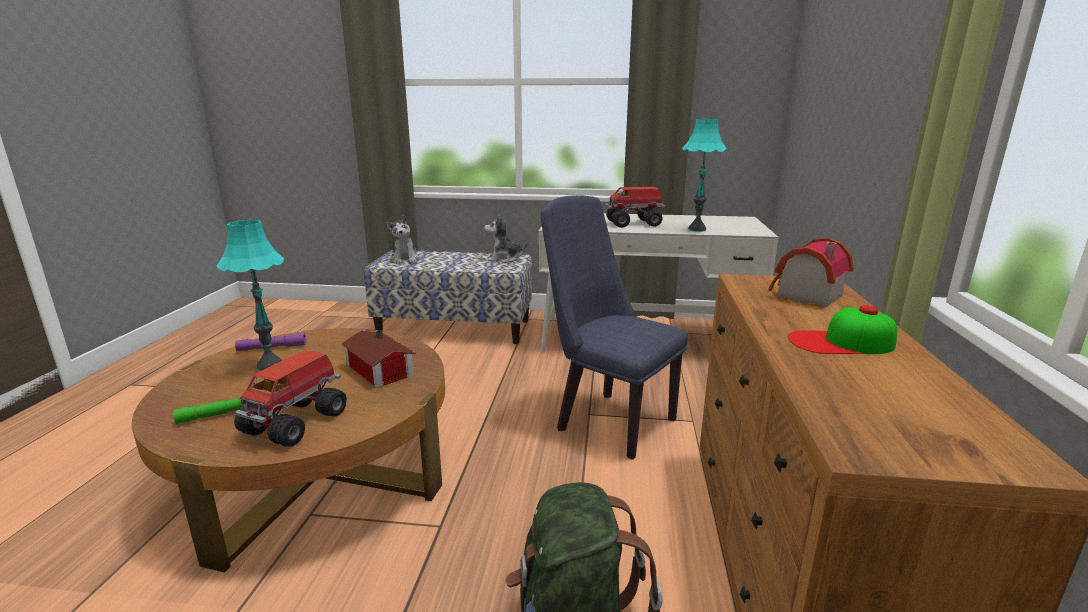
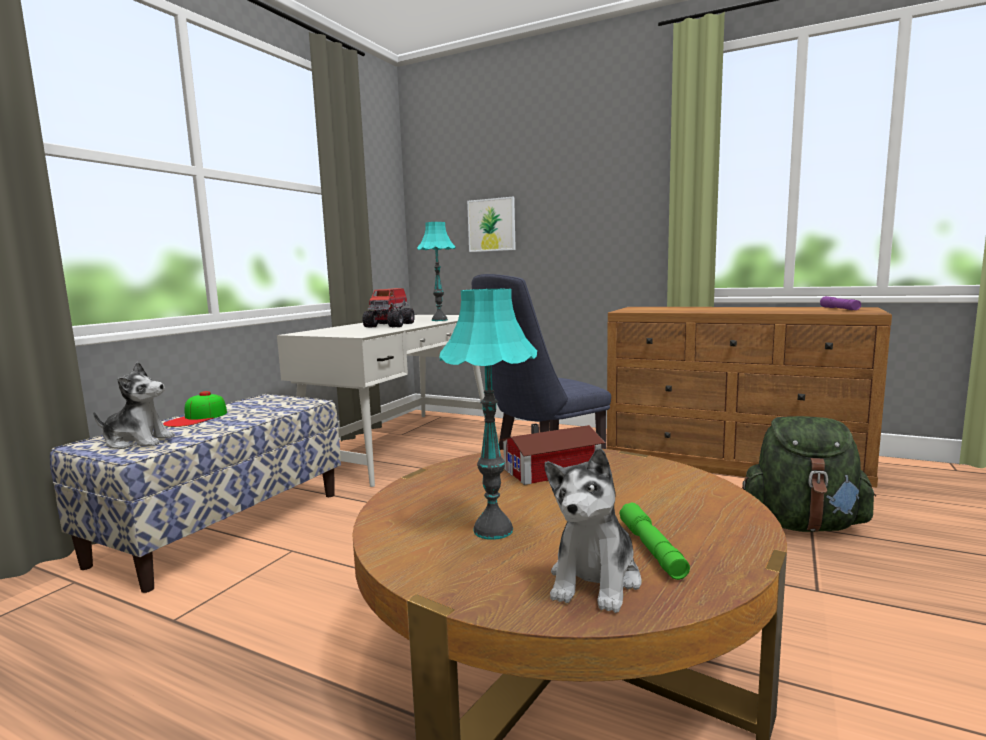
camera: 70 degrees left, 10 degrees down
(272, 348) = (415, 534): purple flashlight -> purple flashlight (839, 309)
(297, 422) = (678, 504): toy truck -> none
(504, 259) = (263, 402): plush toy -> plush toy (595, 580)
(804, 295) = (661, 308): toy house -> none
(824, 118) = (491, 225): none -> picture
(841, 342) = (742, 309): cap -> cap (197, 418)

